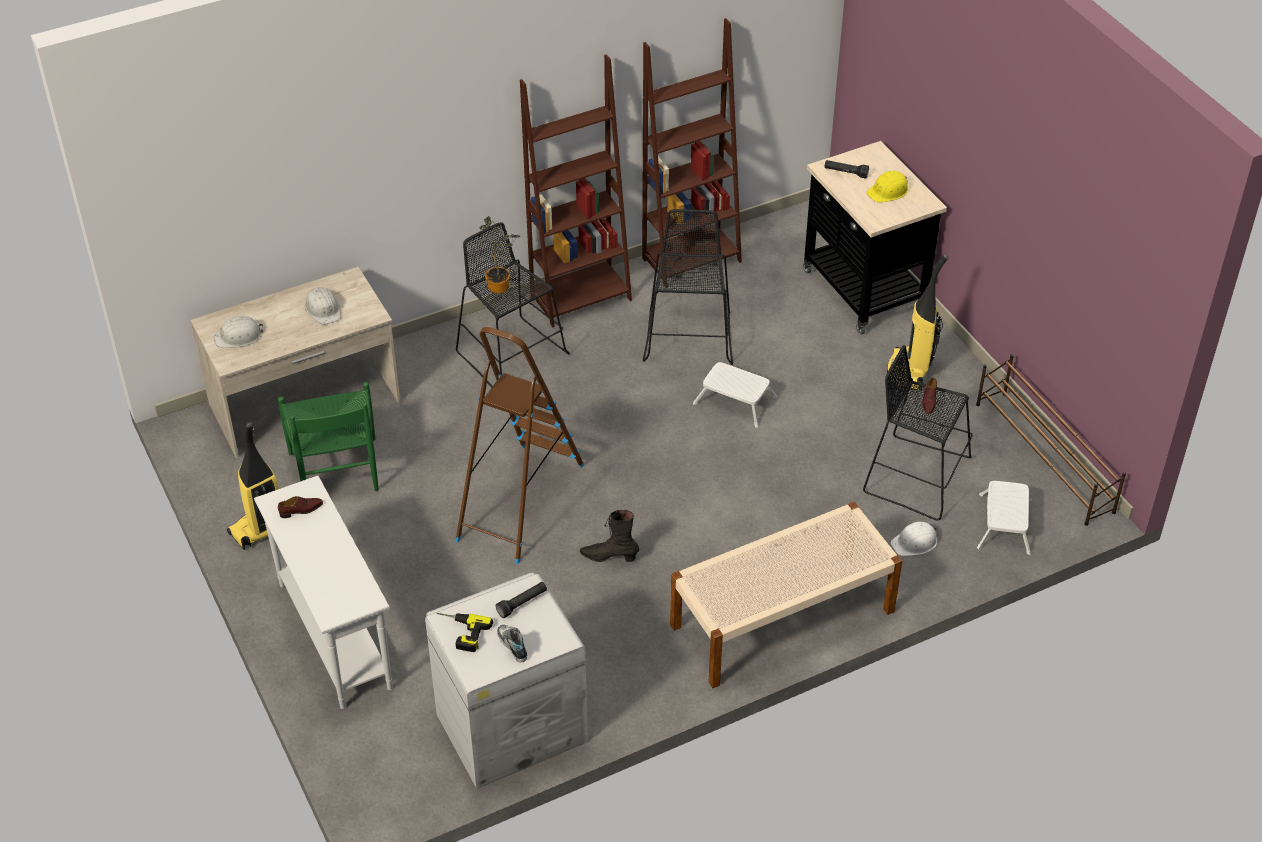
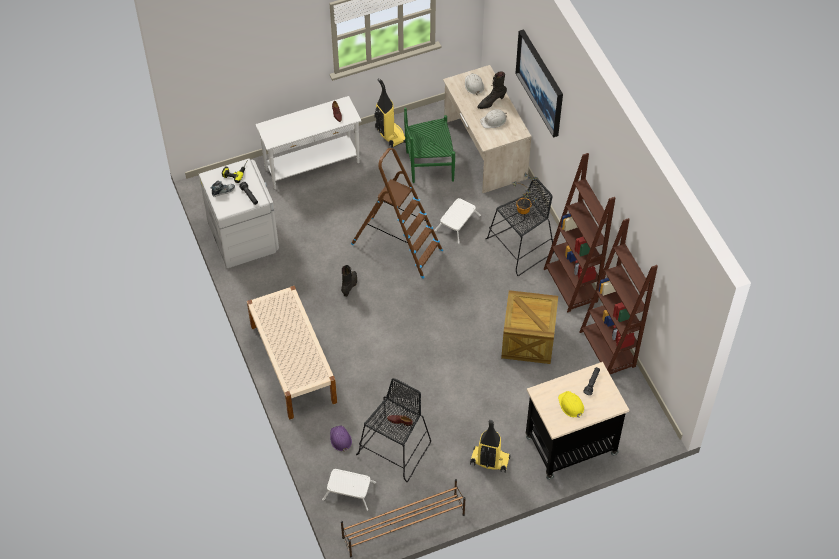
camera: 95 degrees right, 10 degrees up
(280, 314) = (491, 102): none -> black boot
(347, 151) = (541, 82): none -> picture
(689, 339) = (528, 340): black stool -> crate
(735, 401) = (470, 359): white step ladder -> white step ladder (457, 223)
(915, 542) = (340, 439): white hard hat -> purple hard hat

